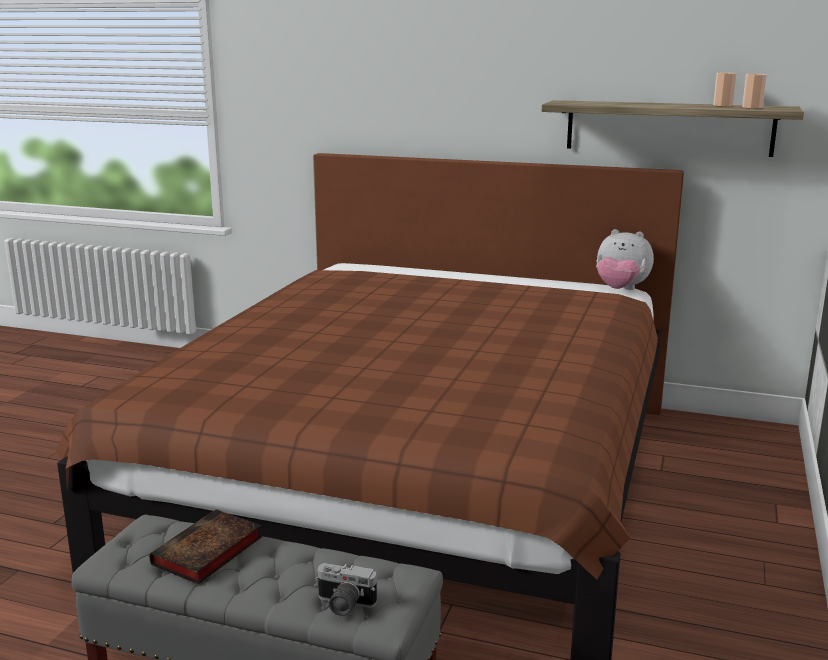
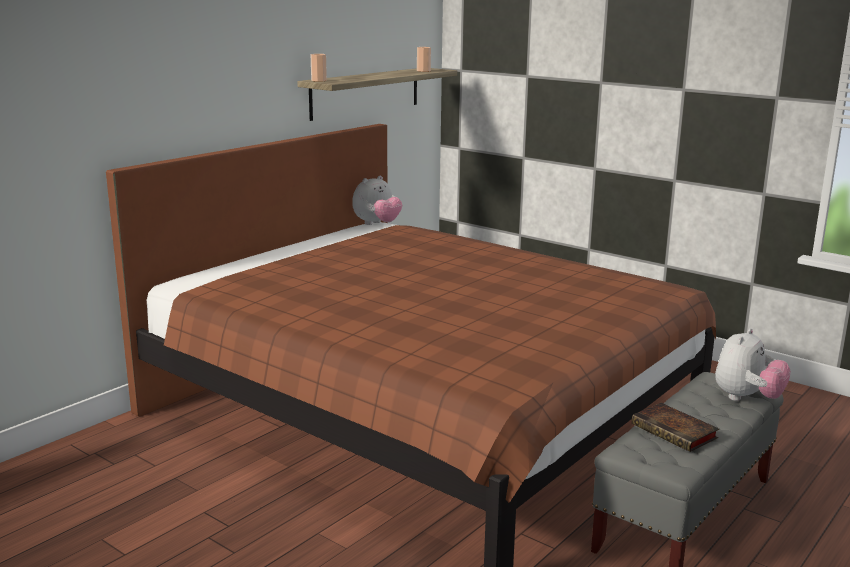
camera: 70 degrees left, 0 degrees up
(343, 605) = (747, 398): camera -> plush toy
(723, 105) = (402, 71): cup -> cup (319, 80)

